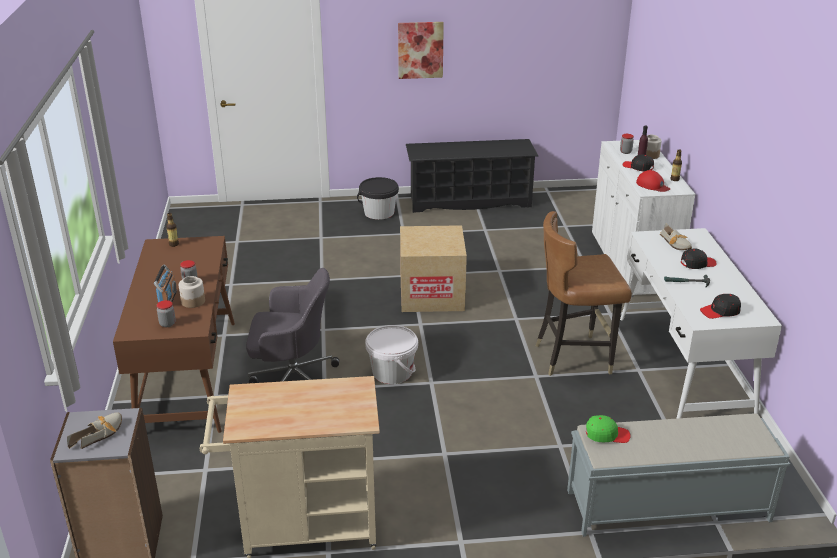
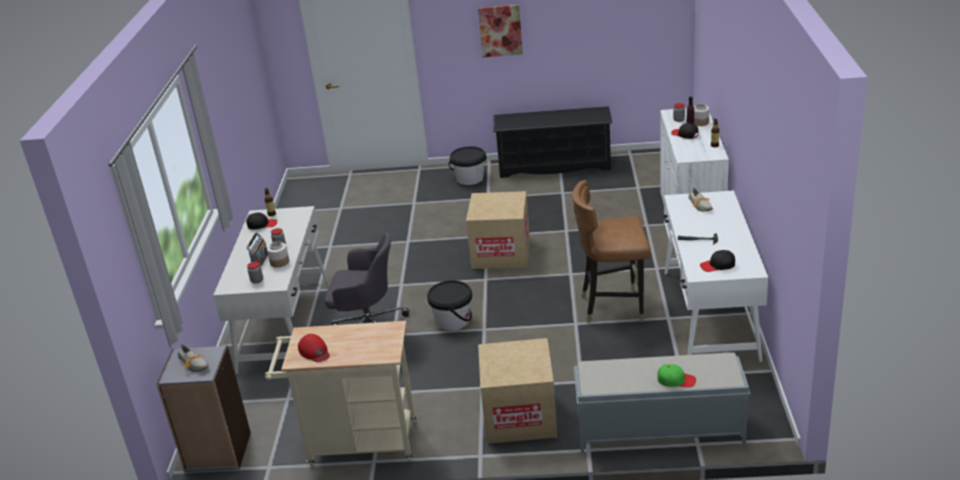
camera: 10 degrees right, 0 degrees up
(101, 434) = (195, 365): shoe -> shoe turned 90 degrees clockwise
(188, 375) = (284, 323): brown desk -> white desk
(392, 372) = (453, 320): white bucket -> black bucket
(497, 491) = (519, 417): none -> cardboard box
(607, 434) = (599, 369): green cap -> green cap (676, 380)
(652, 185) = (692, 152): red cap -> red cap (314, 351)
(697, 263) = (713, 223): black cap -> black cap (262, 225)

